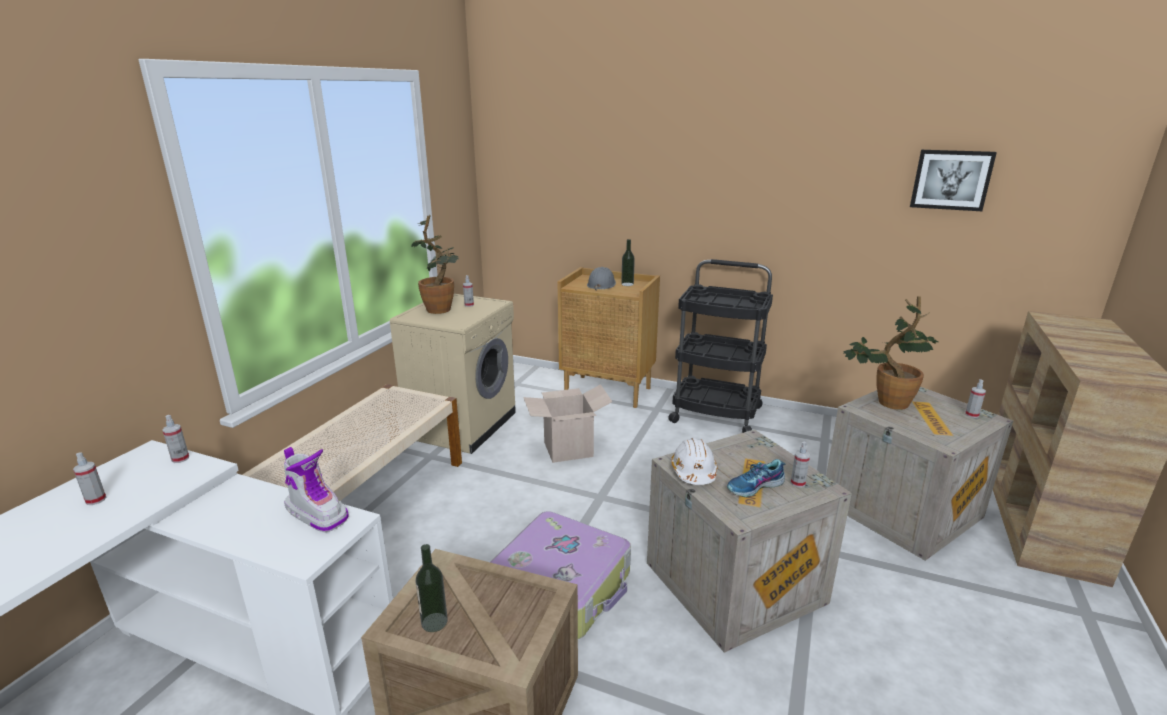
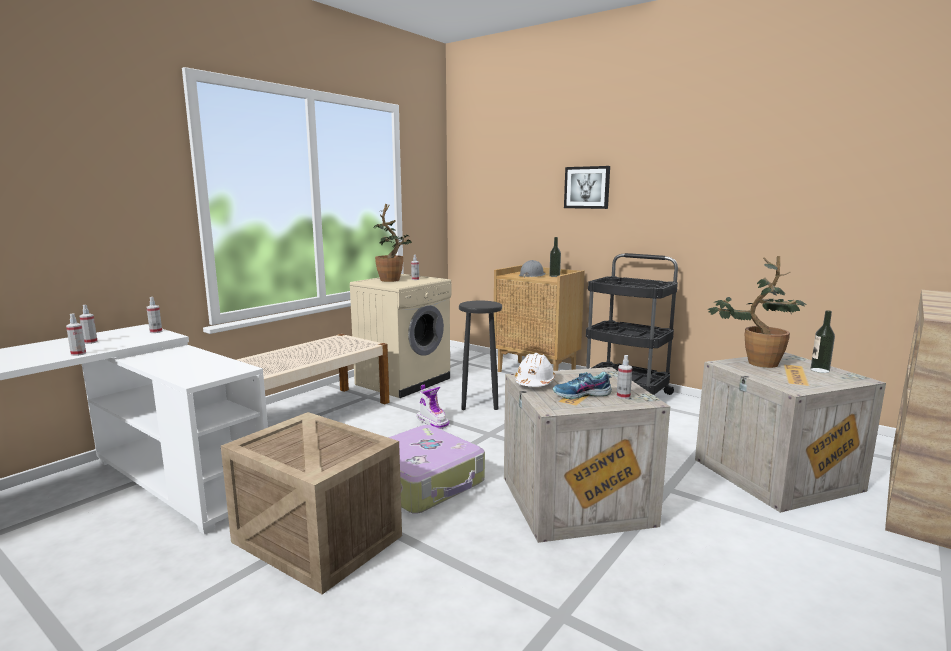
camera: 15 degrees right, 10 degrees down
(317, 513) = (221, 364): boot -> boot (433, 422)
(434, 622) = (277, 447): bottle -> bottle (819, 370)
(568, 449) = (480, 403): cardboard box -> black stool
(951, 180) = (842, 172): picture -> picture (587, 187)
(971, 415) = (841, 376): spray bottle -> spray bottle (78, 354)

